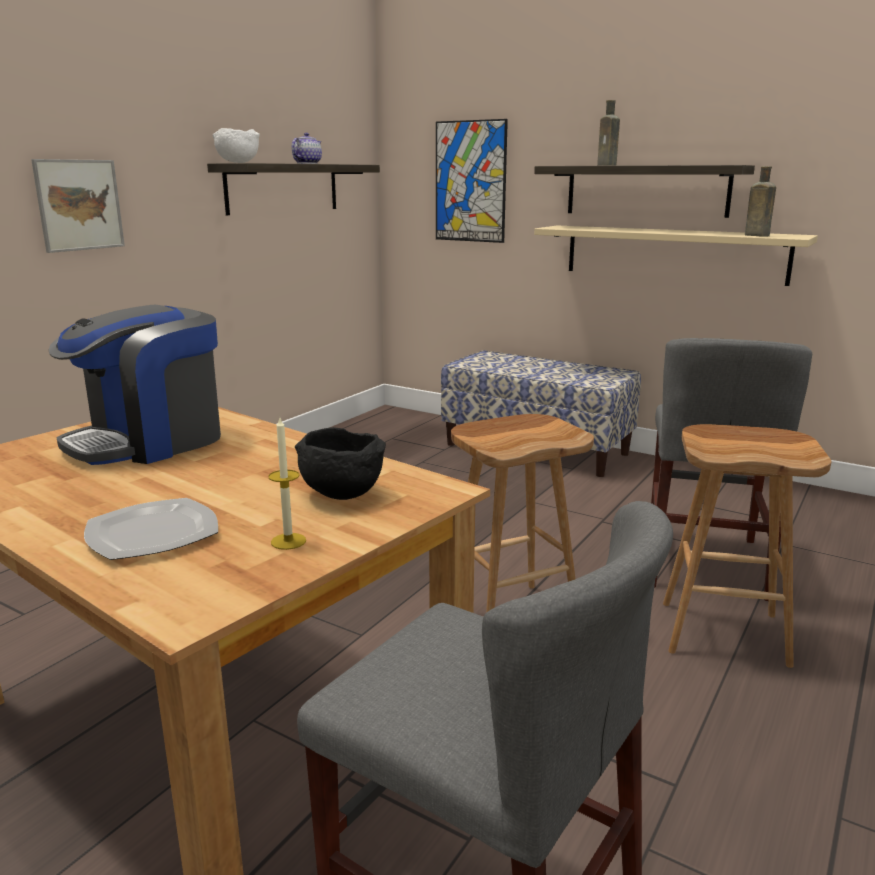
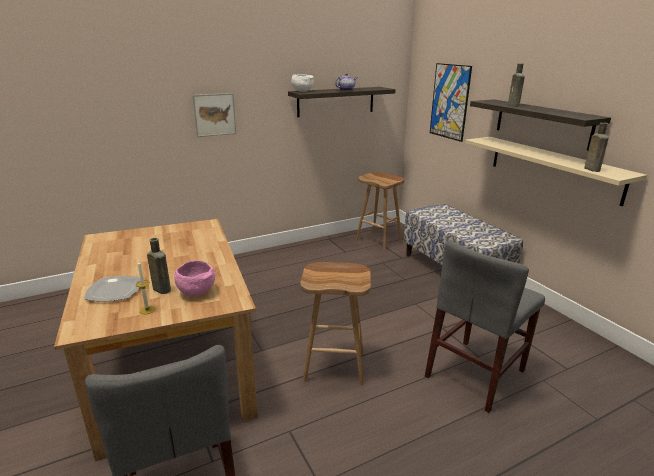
camera: 30 degrees right, 5 degrees up
(149, 442) = (172, 242): coffee machine -> none
(259, 507) = (161, 289): none -> brown bottle
(340, 494) = (195, 292): black bowl -> pink bowl
(725, 632) = (437, 419): brown stool -> brown stool (379, 240)

